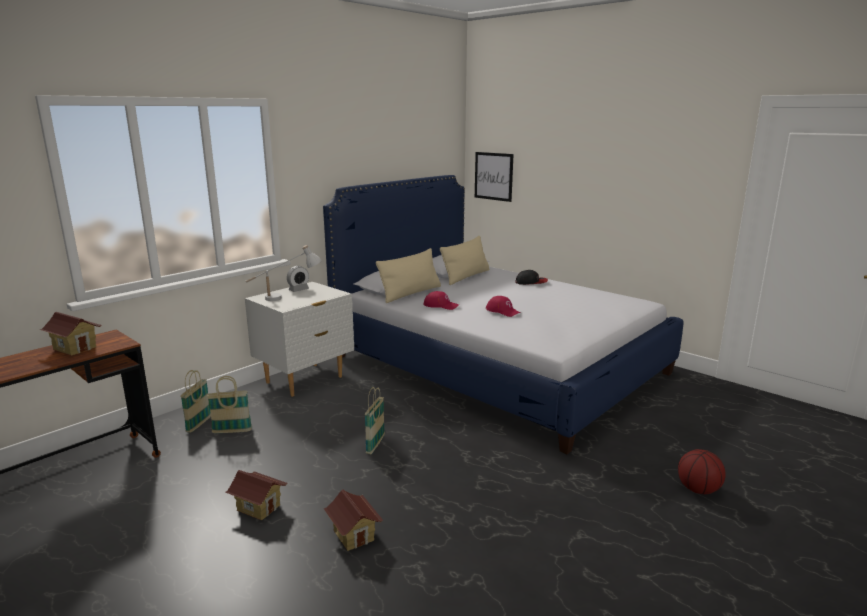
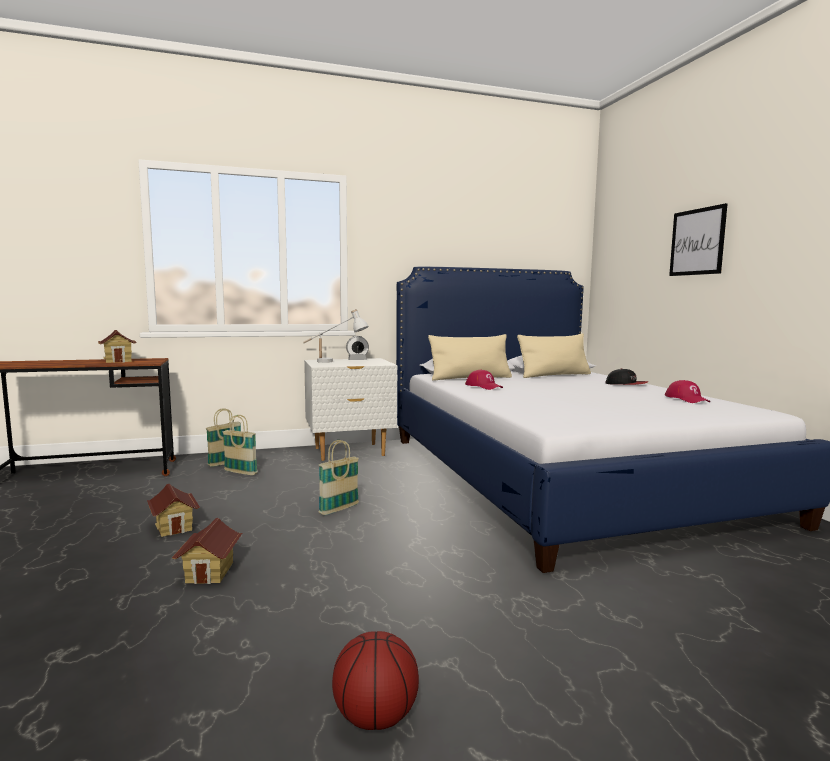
camera: 30 degrees right, 10 degrees down
(493, 176) = (616, 272): picture -> picture (697, 242)
(503, 311) = (544, 395): red cap -> red cap (687, 399)
(698, 490) = (715, 677): basketball -> basketball (376, 717)

